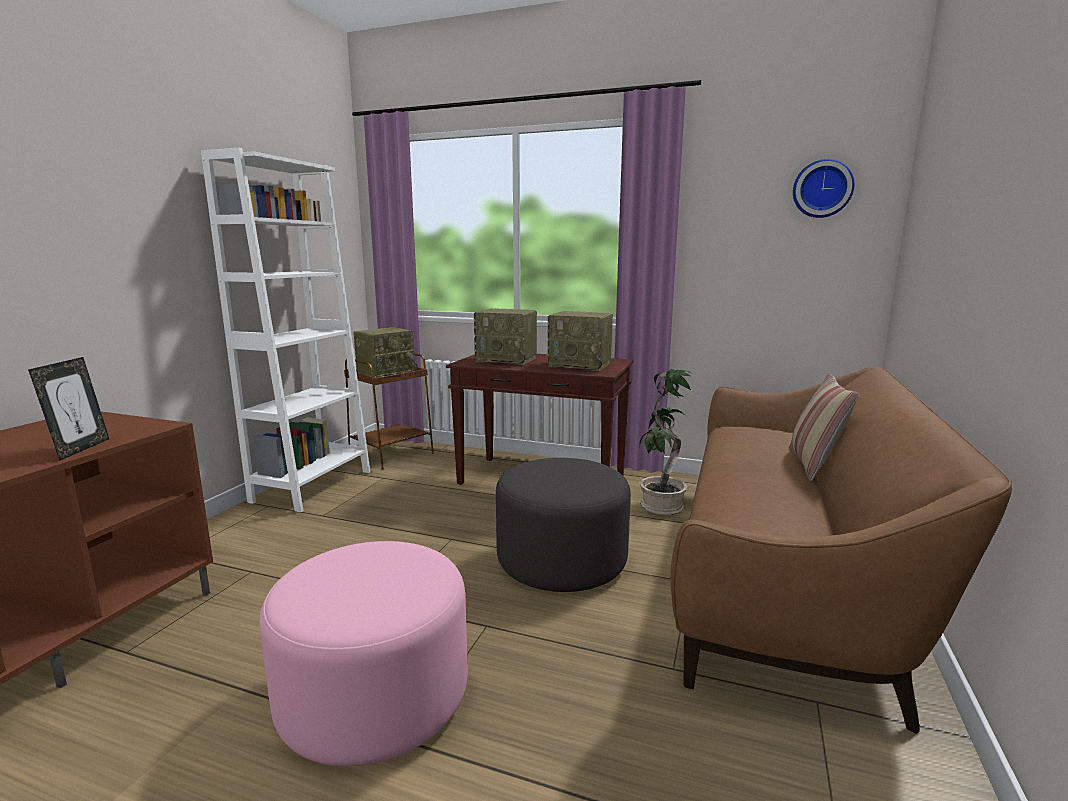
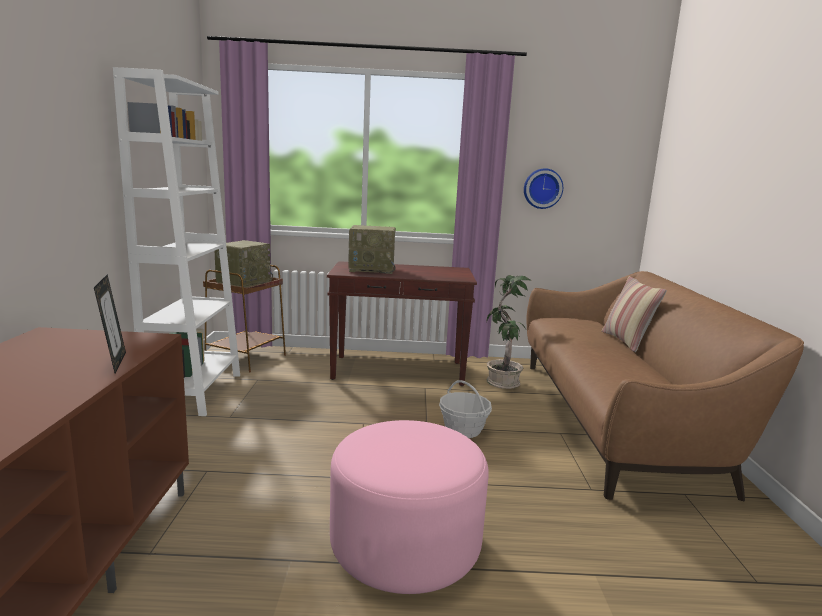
camera: 20 degrees left, 0 degrees up
(561, 561) = (463, 430): grey ottoman -> basket
(581, 365) = (438, 273): radio -> none
(822, 189) = (605, 142): wall clock -> wall clock (542, 188)

